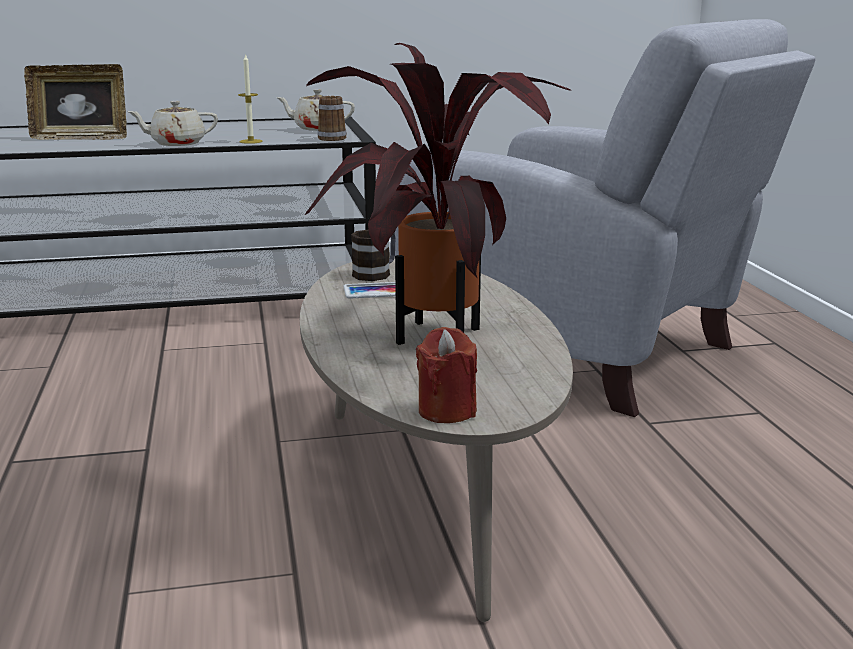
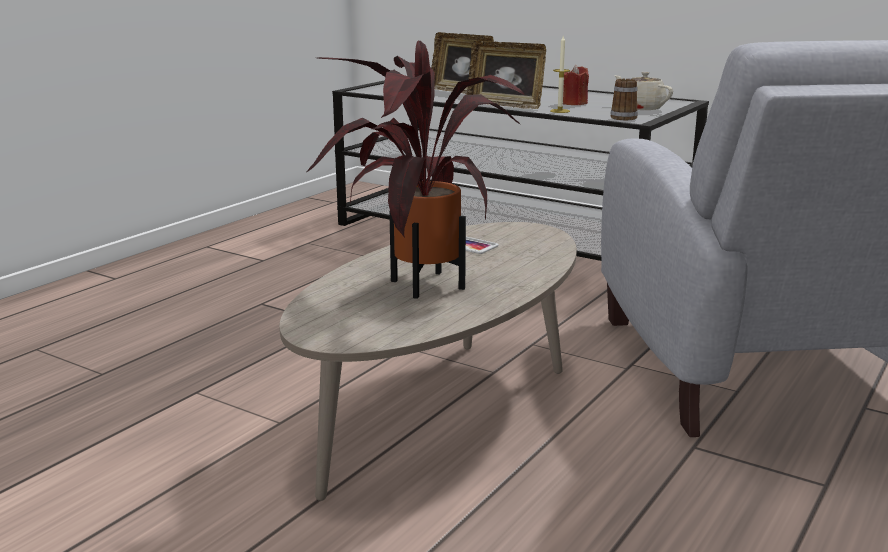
camera: 45 degrees right, 0 degrees up
(176, 143) = (505, 105): beige teapot -> picture frame
(376, 273) = (501, 233): mug -> none
(447, 411) = (313, 326): red candle -> red candle (574, 103)

